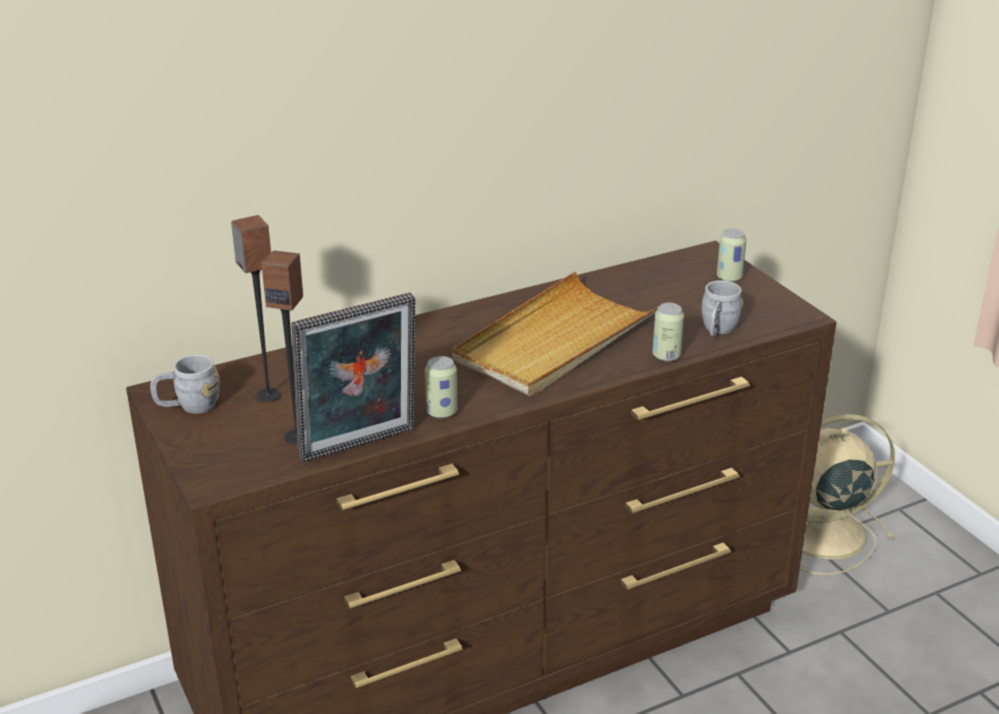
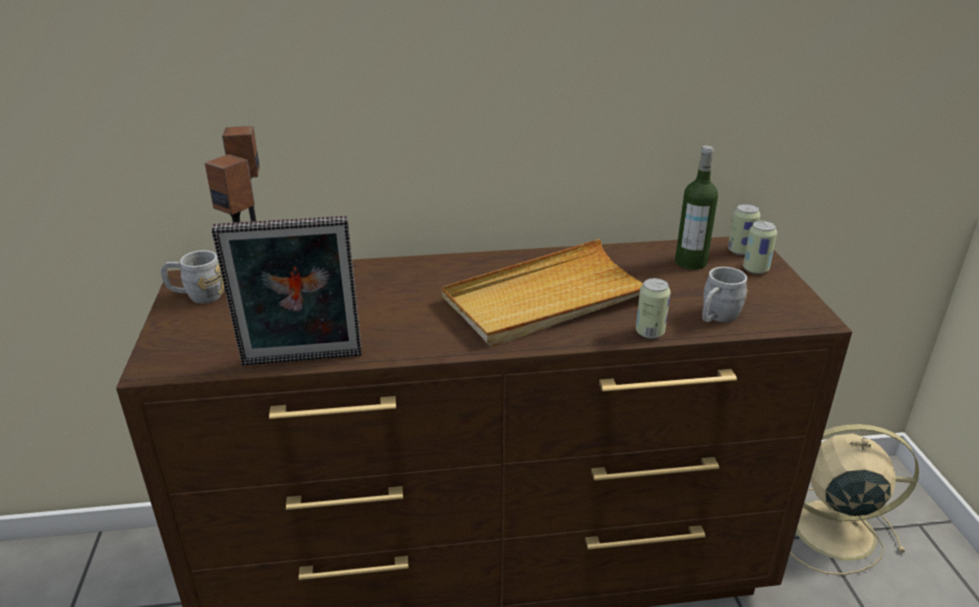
camera: 20 degrees right, 0 degrees up
(441, 412) = (399, 344): can -> can (740, 251)
(666, 281) = (690, 262): none -> bottle

